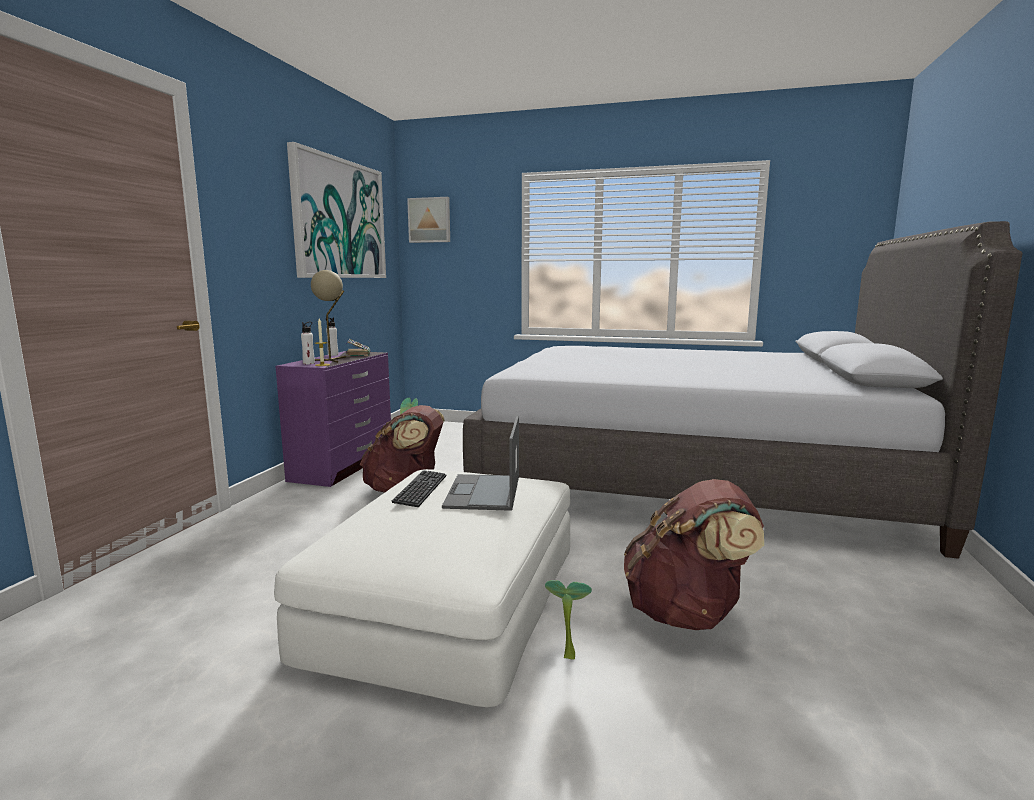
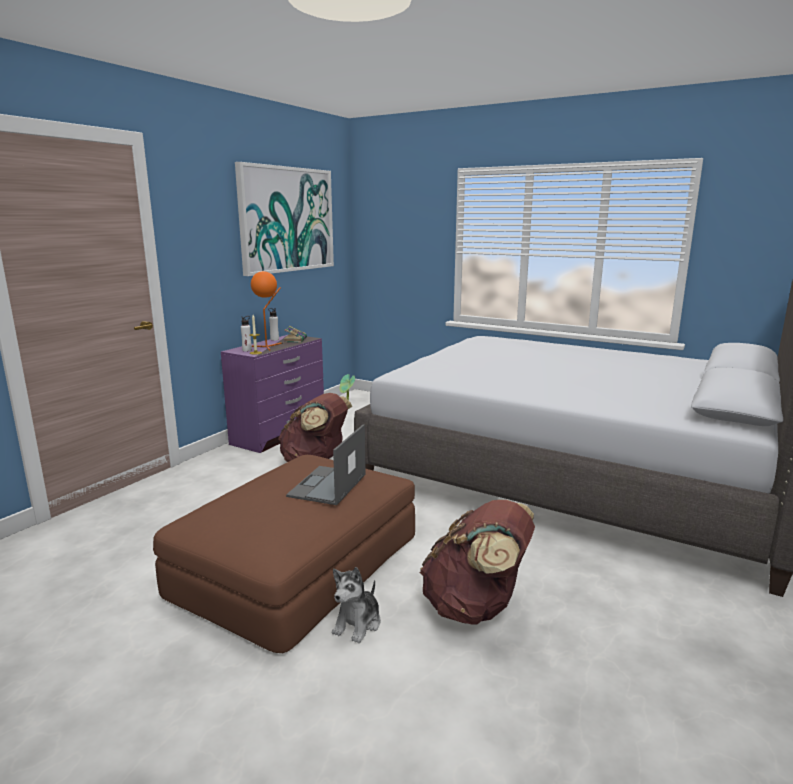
camera: 15 degrees right, 5 degrees up
(332, 360) = (268, 346): beige table lamp -> orange table lamp
(420, 490) = (283, 477): keyboard -> none
(430, 220) = (377, 211): picture -> none
(450, 598) = (298, 564): white ottoman -> brown ottoman
(567, 654) = (358, 624): potted plant -> plush toy

